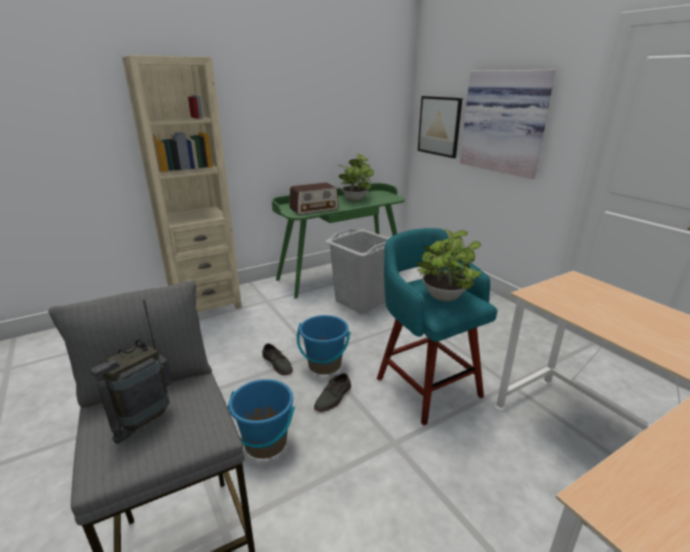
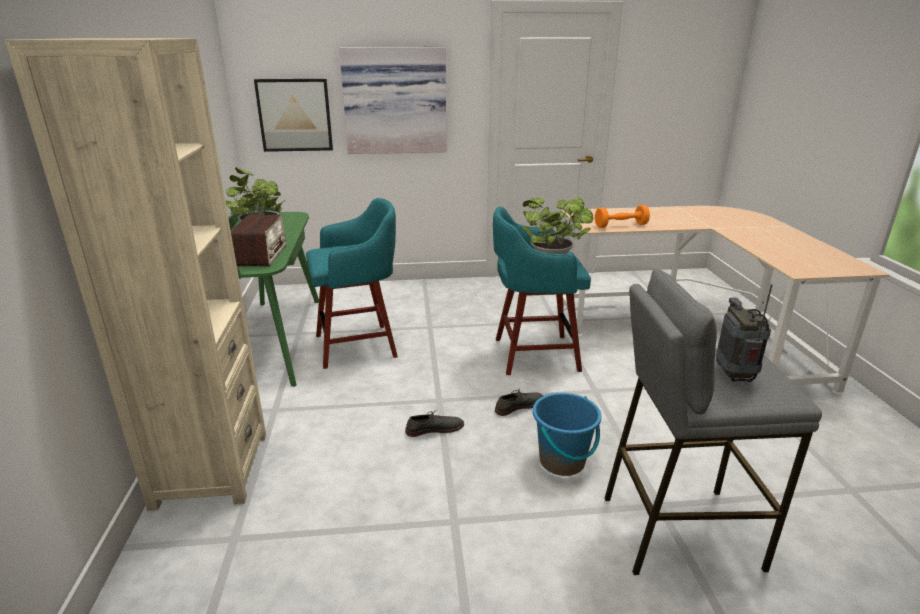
camera: 65 degrees left, 0 degrees up
(144, 420) = (734, 376): radio -> radio turned 150 degrees counterclockwise
(324, 365) = (462, 398): blue bucket -> none
(333, 397) = (519, 406): grey shoe -> grey shoe turned 90 degrees counterclockwise
(360, 301) = (359, 345): grey laundry basket -> turquoise stool
(574, 310) = (620, 225): none -> orange dumbbell

